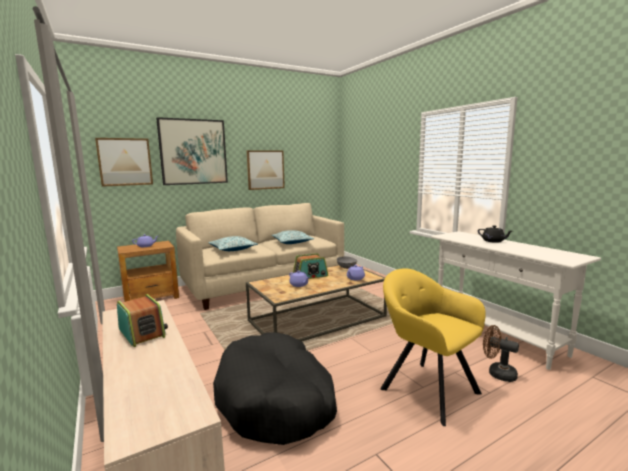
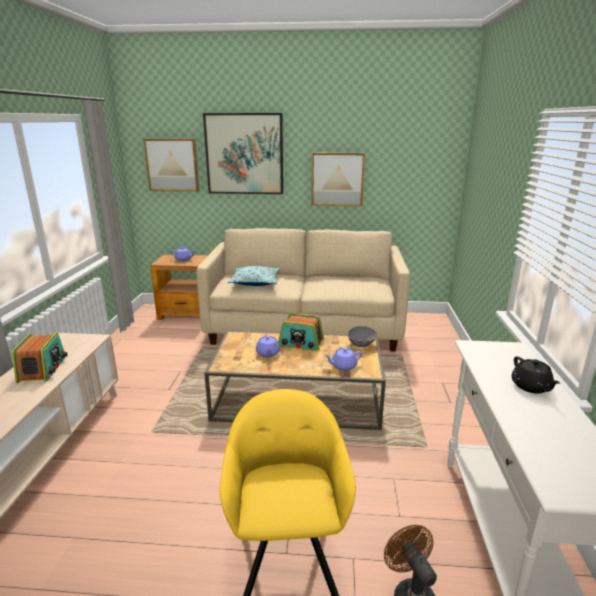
camera: 35 degrees right, 10 degrees up
(276, 399) = (140, 480): black dog bed -> none
(292, 242) = (334, 287): pillow -> none

